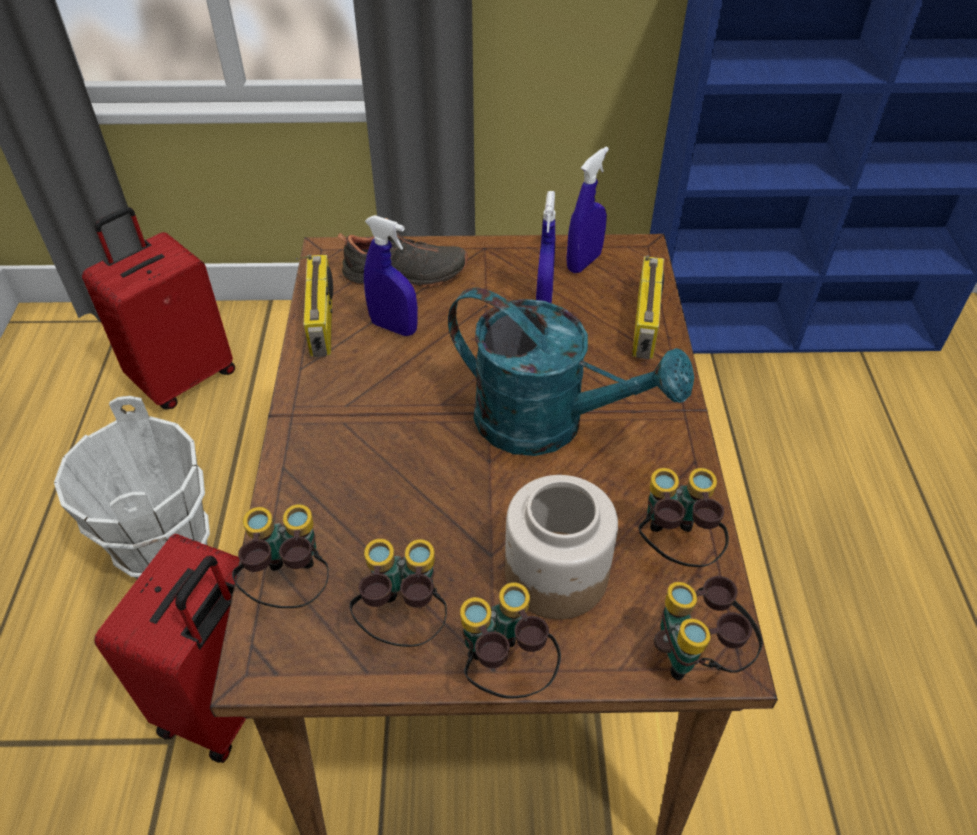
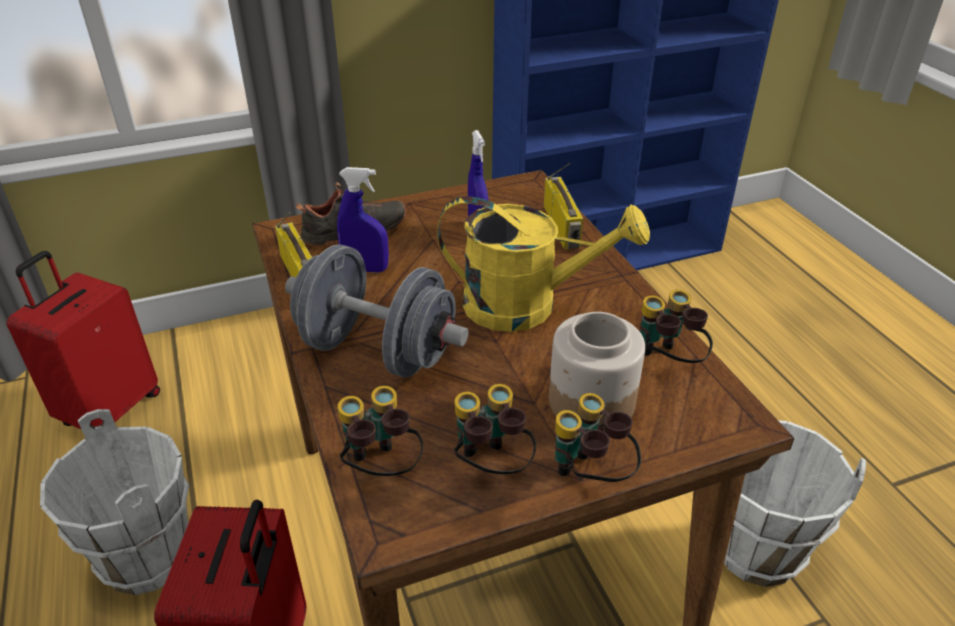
camera: 20 degrees left, 10 degrees down
(356, 438) = (377, 351): none -> grey dumbbell
(548, 424) = (527, 306): turquoise watering can -> yellow watering can
(584, 262) = (493, 198): blue spray bottle -> none
(698, 655) = (724, 425): binoculars -> none
(801, 749) = (756, 549): none -> white bucket

